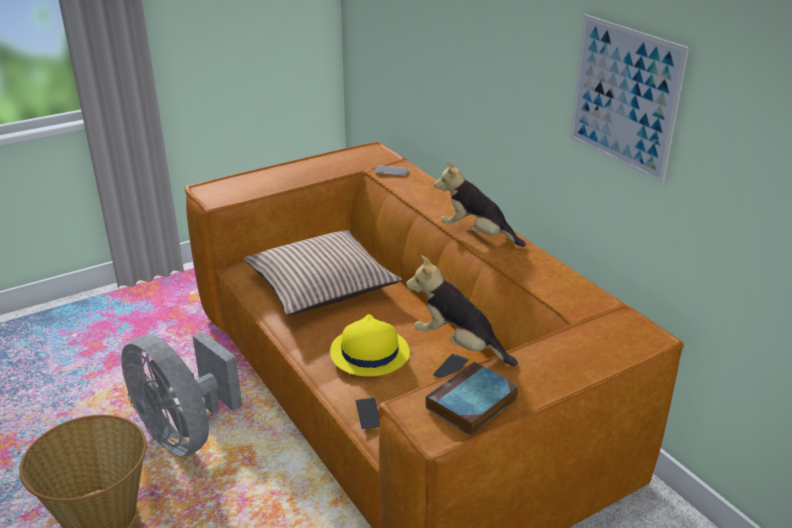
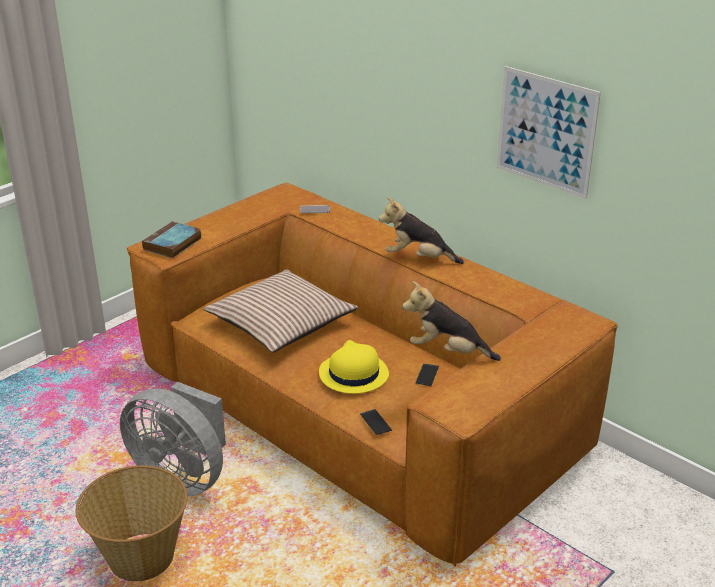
camera: 15 degrees left, 0 degrees up
(471, 404) = (479, 394): book -> book (172, 244)

